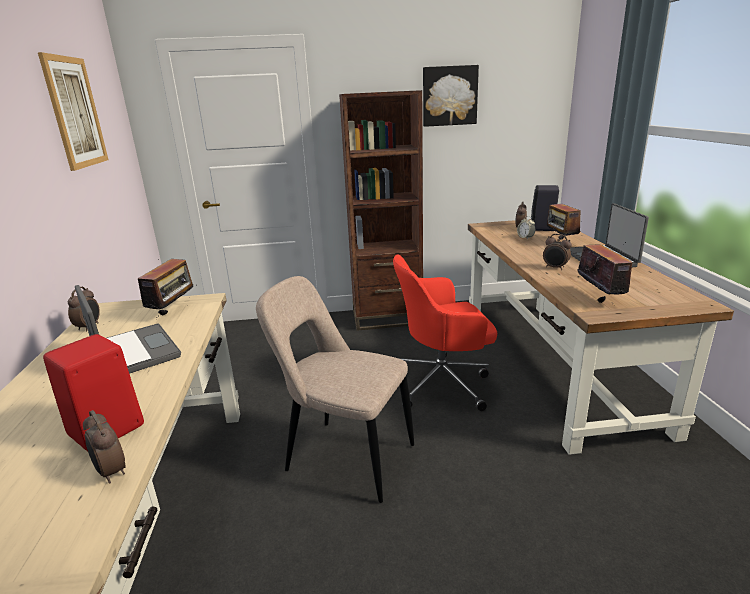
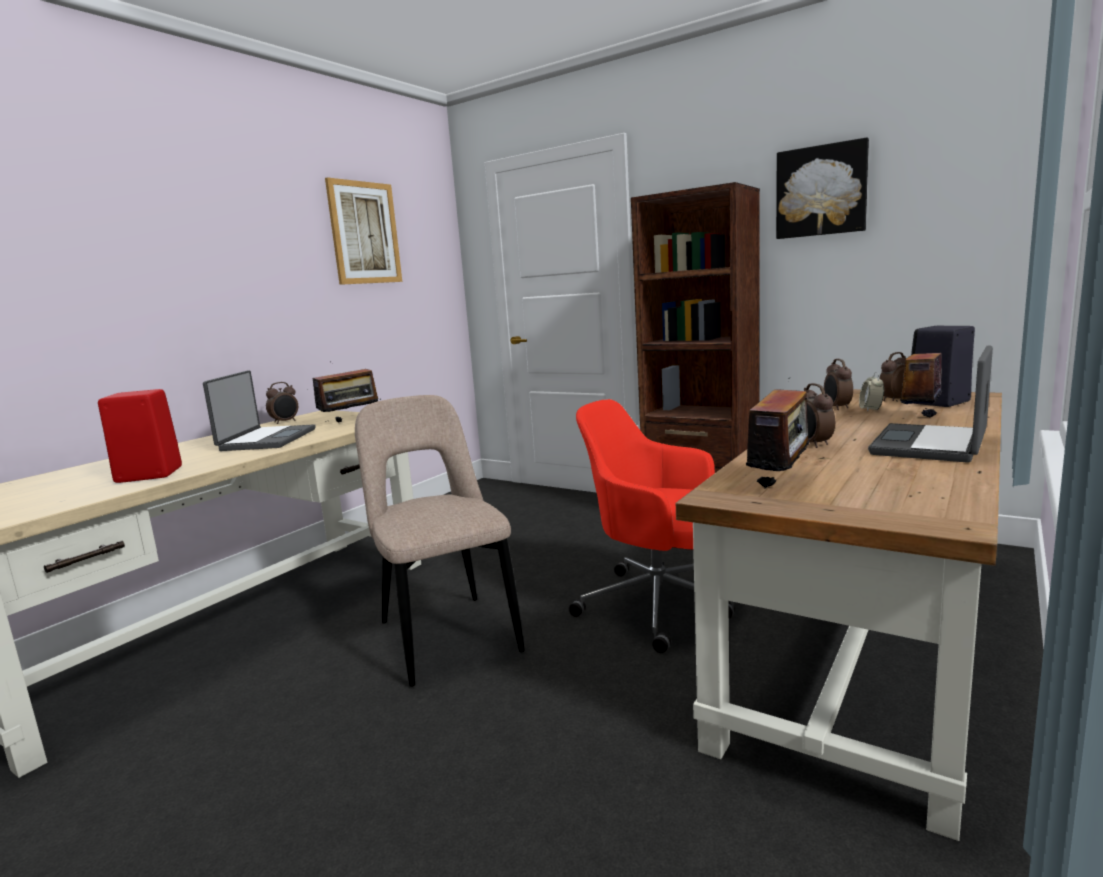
camera: 40 degrees right, 10 degrees down
(111, 472) = (97, 494): alarm clock -> alarm clock (836, 408)

